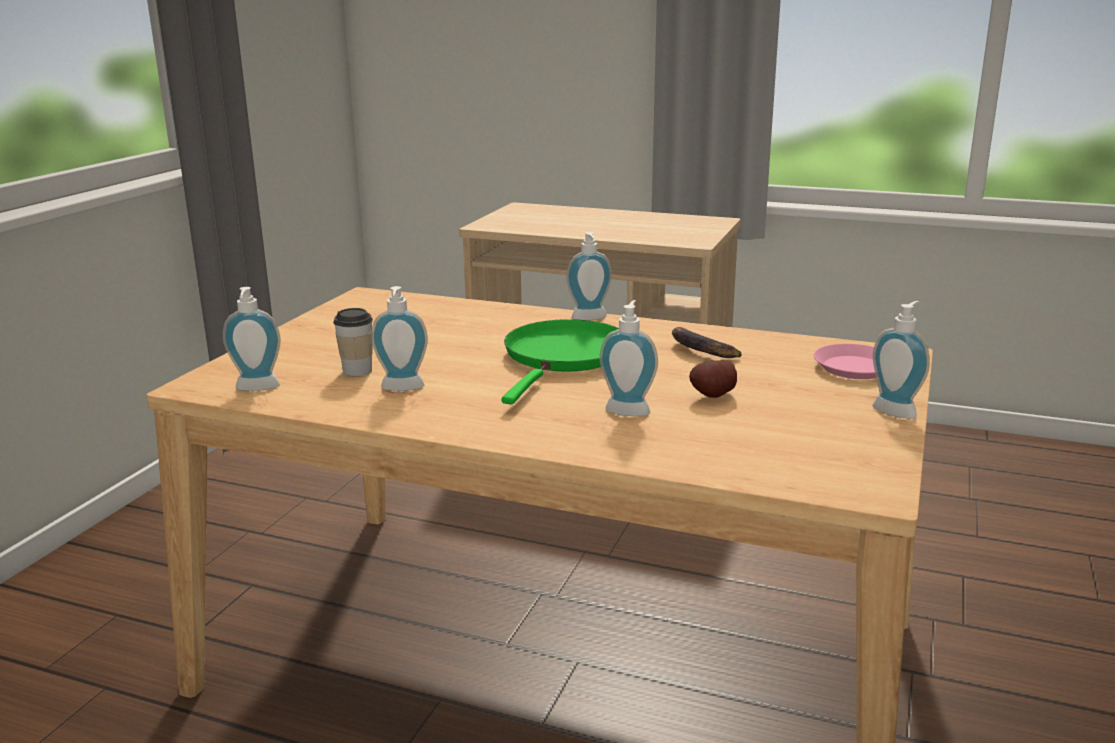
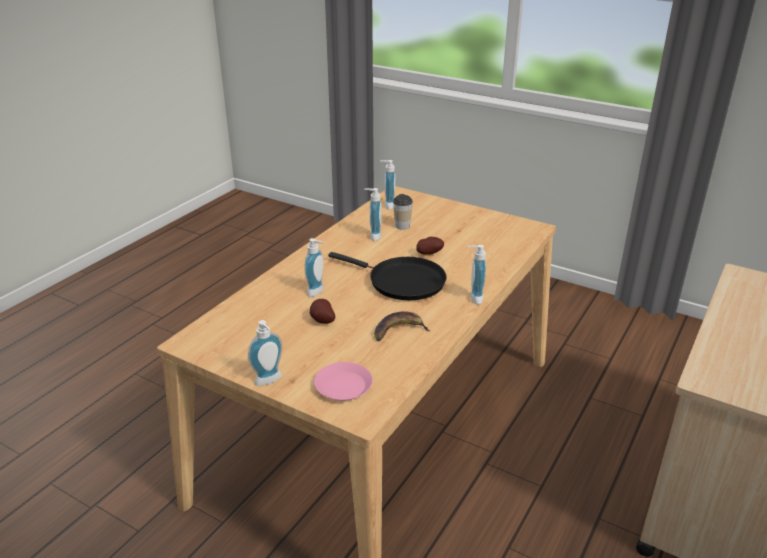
camera: 100 degrees right, 10 degrees up
(463, 347) = (429, 253): none -> potato
(564, 357) = (402, 282): green frying pan -> black frying pan

